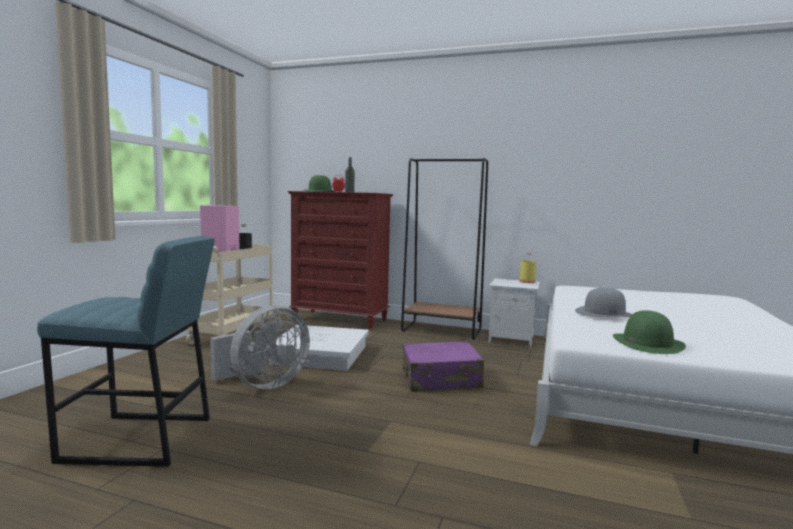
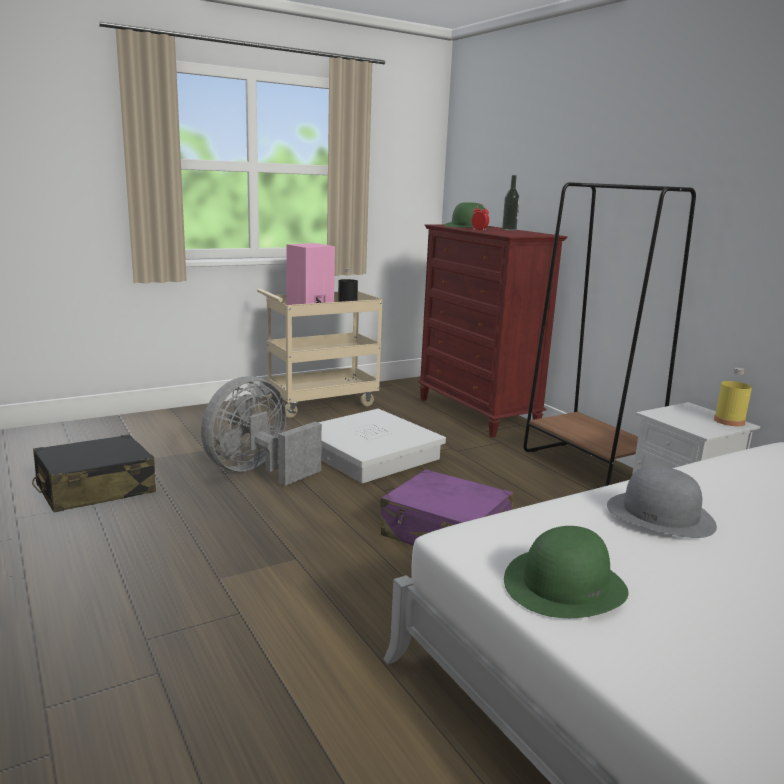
camera: 40 degrees right, 10 degrees up
(142, 439) = (95, 489): blue stool -> black suitcase
(263, 385) = (257, 471): grey fan -> grey fan turned 135 degrees clockwise

